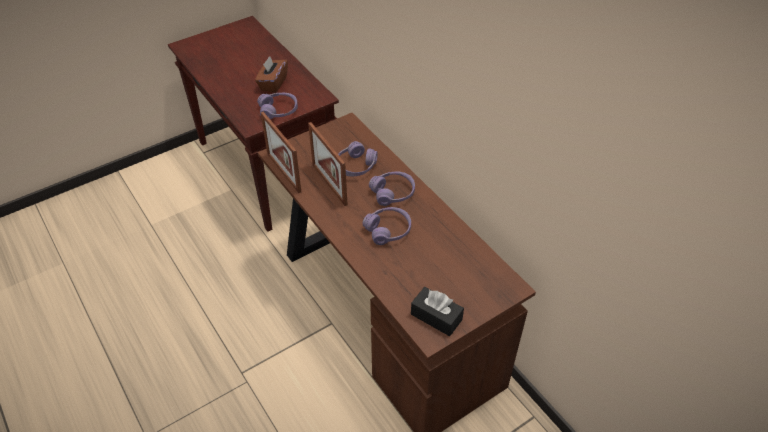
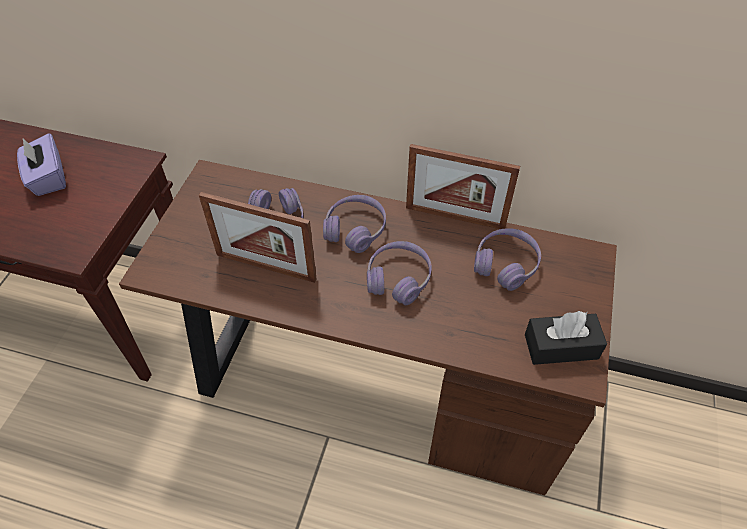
camera: 40 degrees left, 5 degrees up
(273, 83) = (48, 178): brown tissue box -> purple tissue box
(278, 111) = (94, 210): purple headphones -> purple headphones (505, 264)
(284, 173) = (187, 289): picture frame -> picture frame (455, 217)

